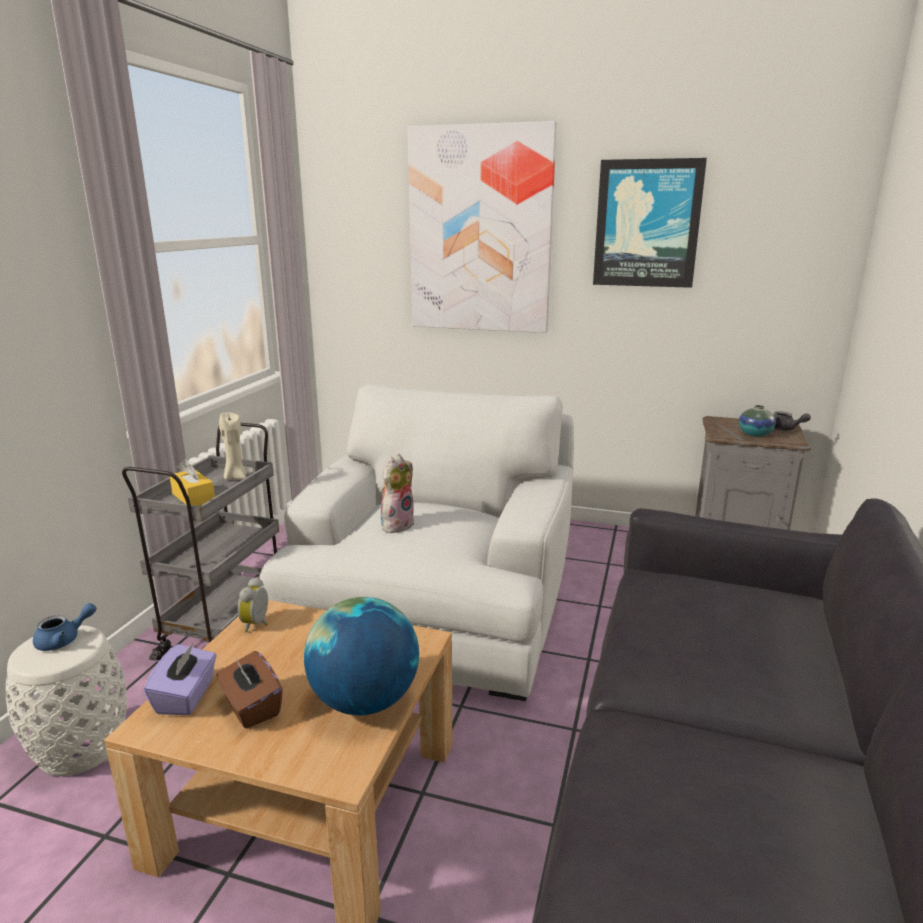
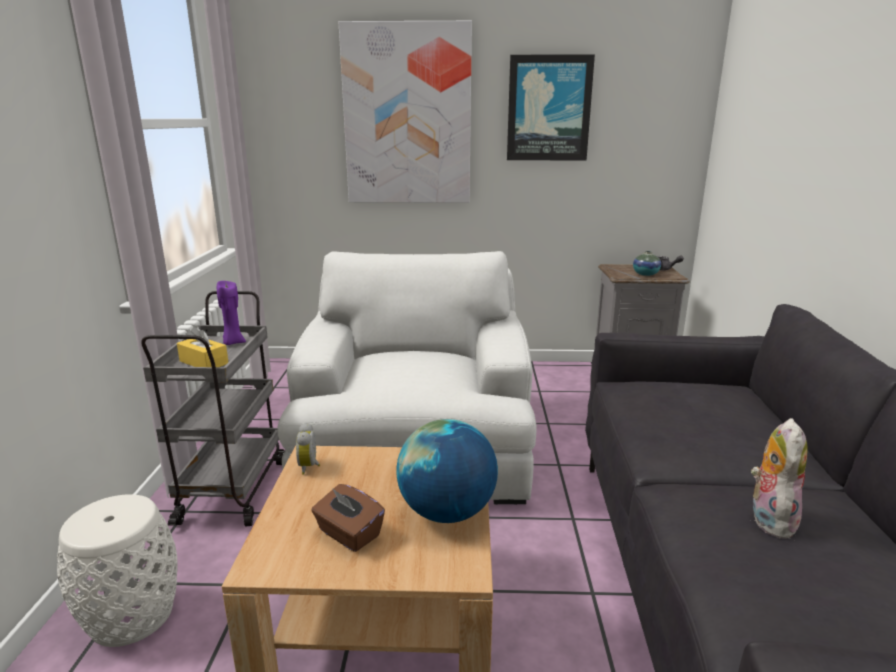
camera: 15 degrees left, 0 degrees up
(64, 640) = (113, 510): blue teapot -> none
(186, 696) = (281, 536): purple tissue box -> none
(235, 477) = (233, 342): beige candle -> purple candle
(397, 524) = (392, 369): plush toy -> plush toy (768, 518)

